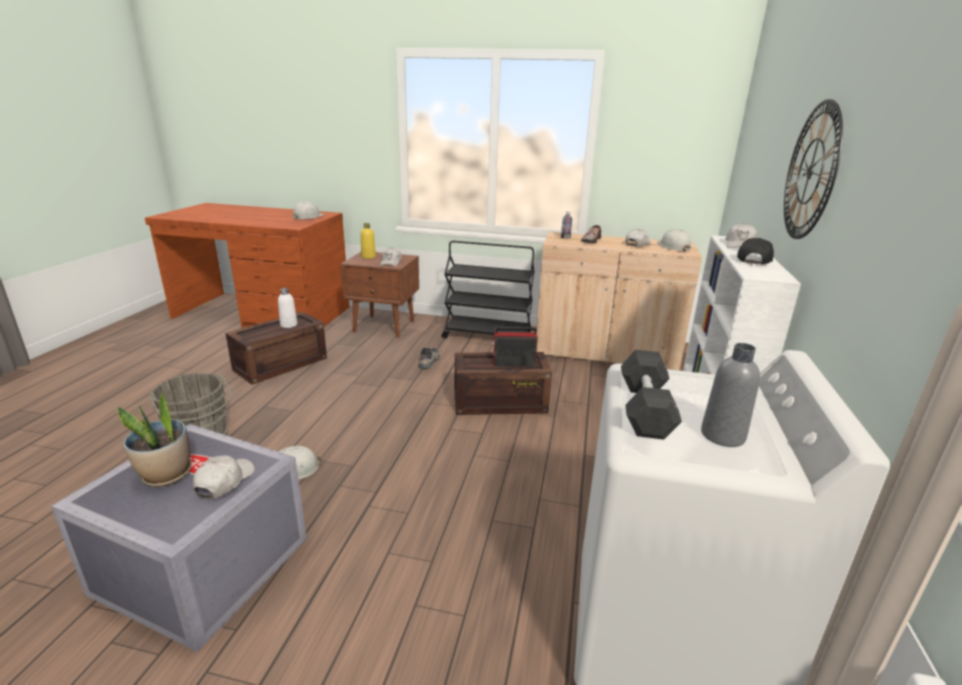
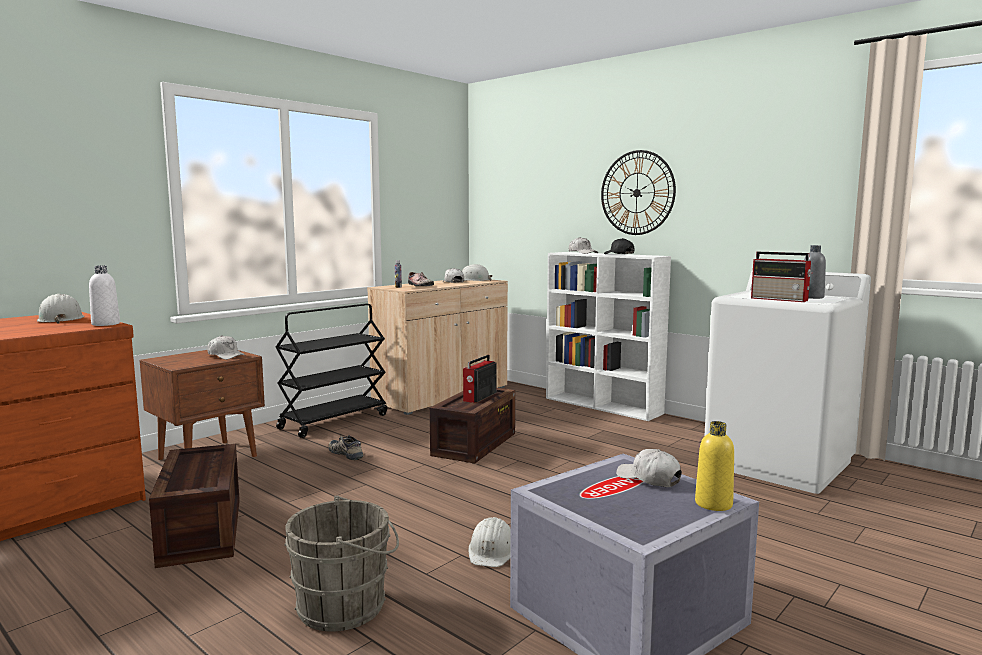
camera: 60 degrees left, 15 degrees down
(166, 475) = (619, 500): potted plant -> none
(289, 325) = (199, 463): white bottle -> white bottle (105, 324)
(368, 257) = (176, 360): yellow bottle -> yellow bottle (713, 504)
(645, 409) = (780, 299): black dumbbell -> radio

